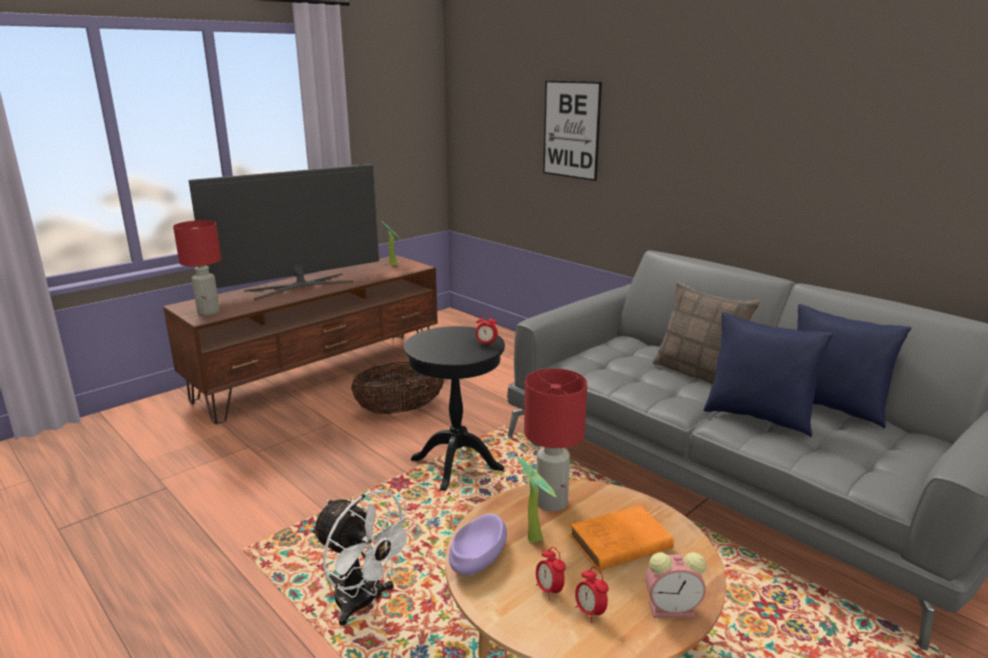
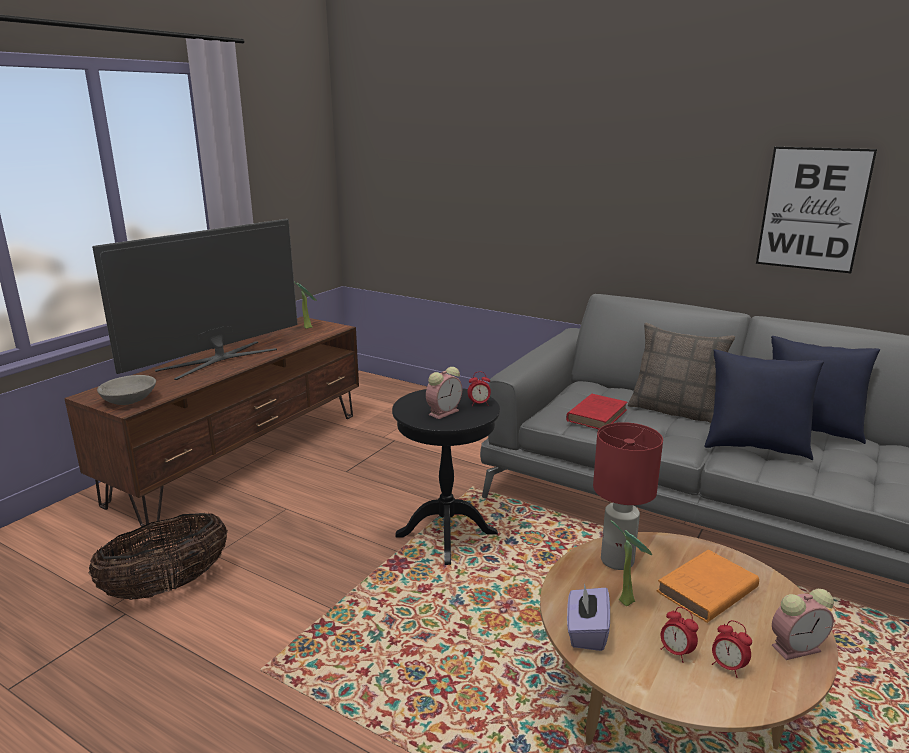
camera: 15 degrees left, 0 degrees up
(209, 312) = (129, 399): red table lamp -> grey bowl
(364, 603) = (430, 704): white fan -> none
(400, 410) = (354, 484): basket -> basket (167, 586)
(449, 348) = (444, 412): none -> alarm clock
(478, 558) = (586, 632): purple bowl -> purple tissue box
(571, 130) = (491, 175): picture -> picture (813, 209)
(615, 368) = (597, 415): none -> red book

